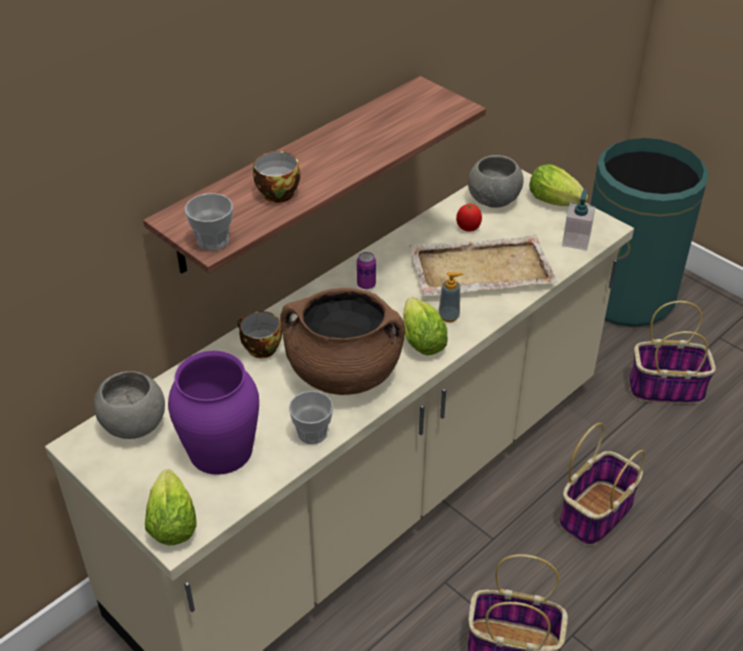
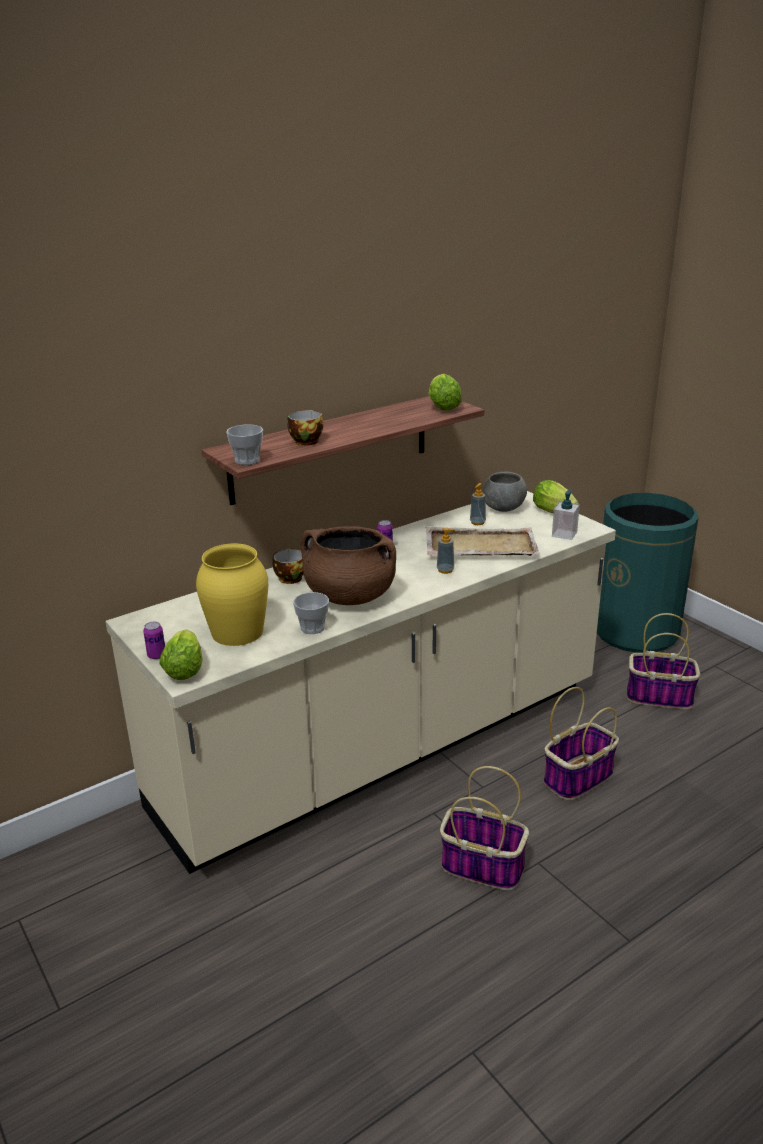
camera: 10 degrees right, 15 degrees down
(129, 501) = (156, 655): none -> can
(133, 425) = (176, 614): grey bowl -> none
(220, 450) = (236, 632): purple vase -> yellow vase
(420, 339) = (418, 581): lettuce -> lettuce (442, 406)
(468, 228) = (477, 522): tomato -> soap dispenser

